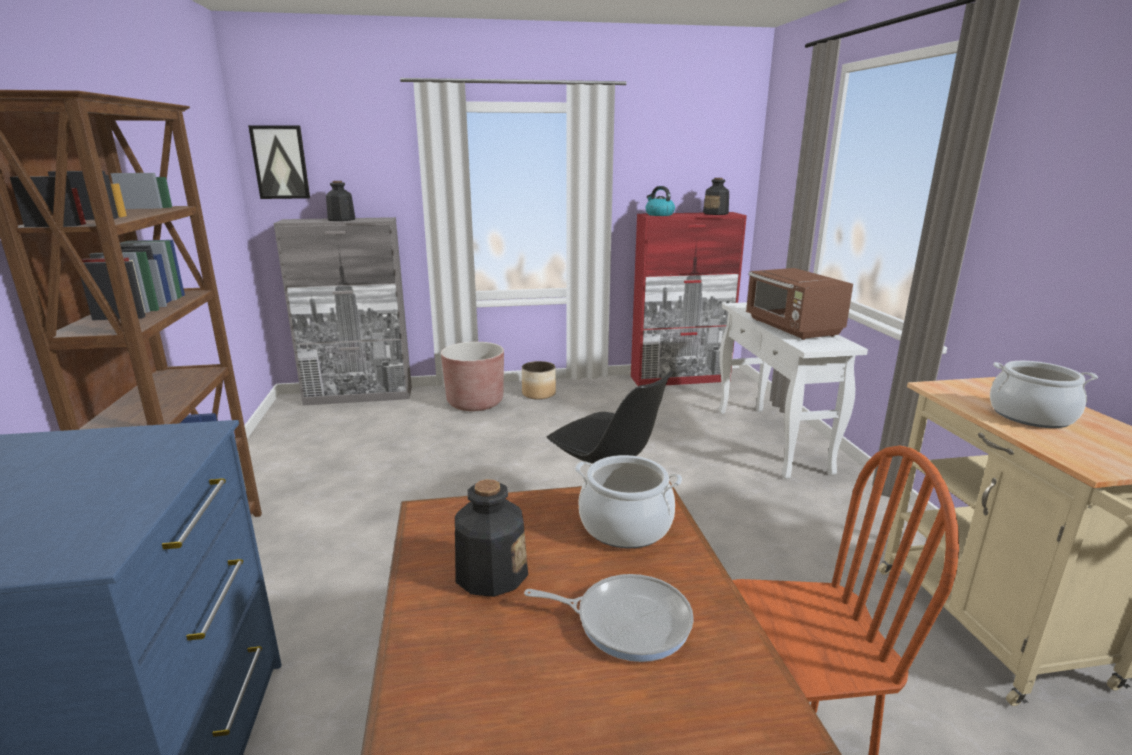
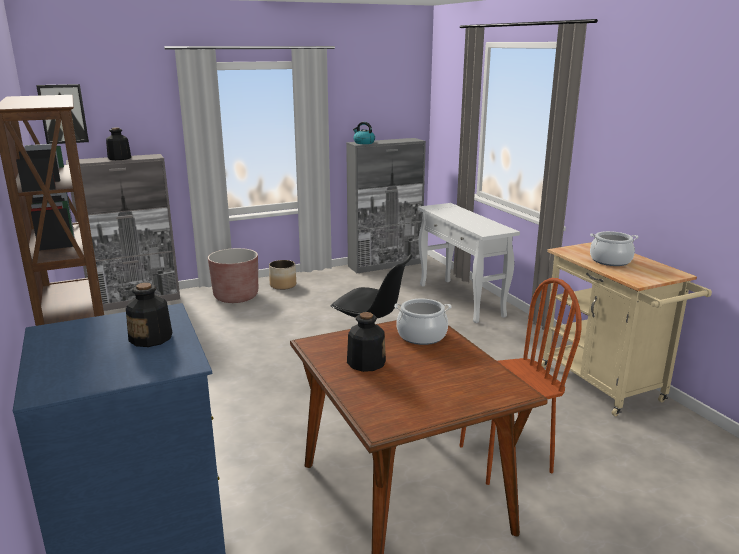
camera: 15 degrees left, 0 degrees up
(627, 621) = (442, 370): frying pan -> none
(680, 379) = (385, 264): red cabinet -> grey cabinet
(716, 213) = (403, 140): bottle -> bottle (151, 338)
(792, 328) = (470, 221): brown microwave -> none

